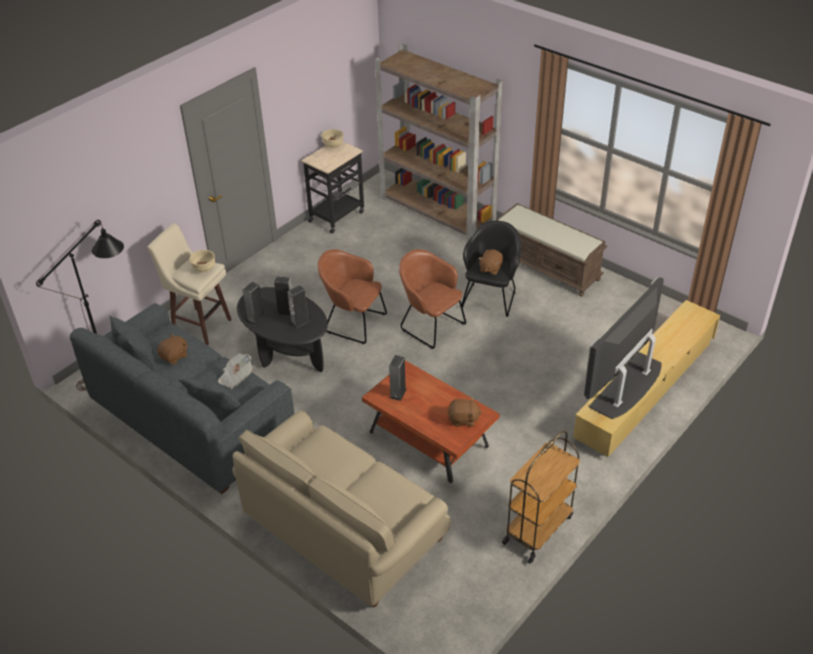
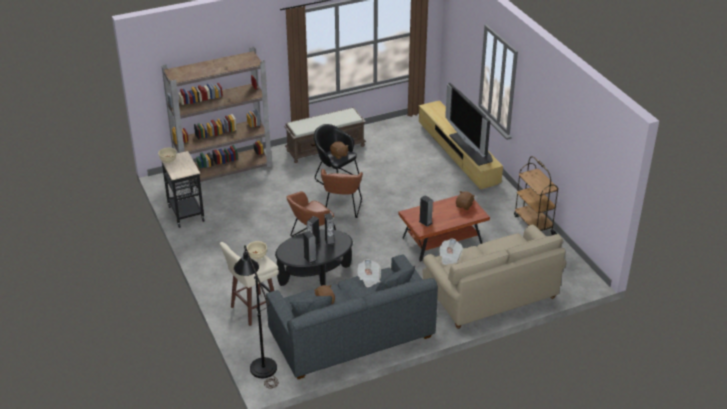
camera: 65 degrees left, 5 degrees down
(326, 439) = (449, 257): none -> newspaper
(430, 325) = (341, 209): brown armchair -> brown armchair turned 60 degrees counterclockwise

